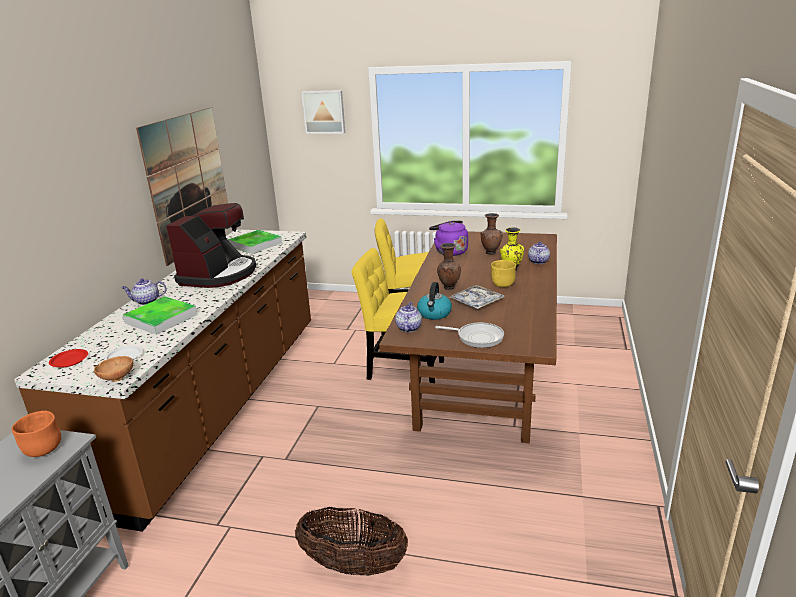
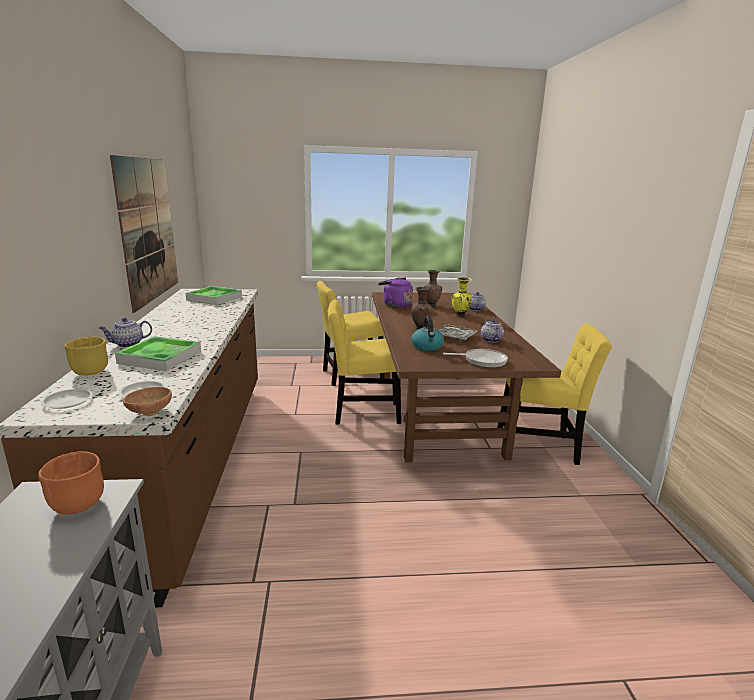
camera: 20 degrees left, 5 degrees down
(69, 360) = (67, 401): red plate -> white plate
(219, 274) = (195, 320): coffee machine -> none
(324, 112) = (259, 184): picture -> none
(353, 565) = (425, 593): basket -> none
(408, 328) = (414, 357): teapot -> teapot (490, 340)
(502, 285) = (463, 325): yellow bowl -> yellow bowl (89, 372)
(574, 433) = (540, 447): none -> yellow chair

